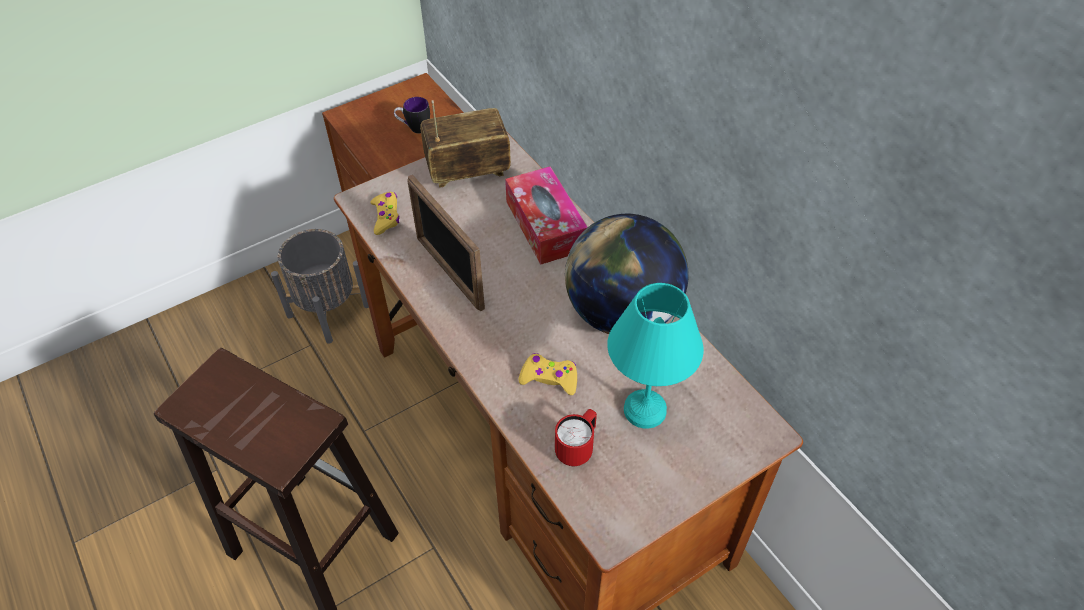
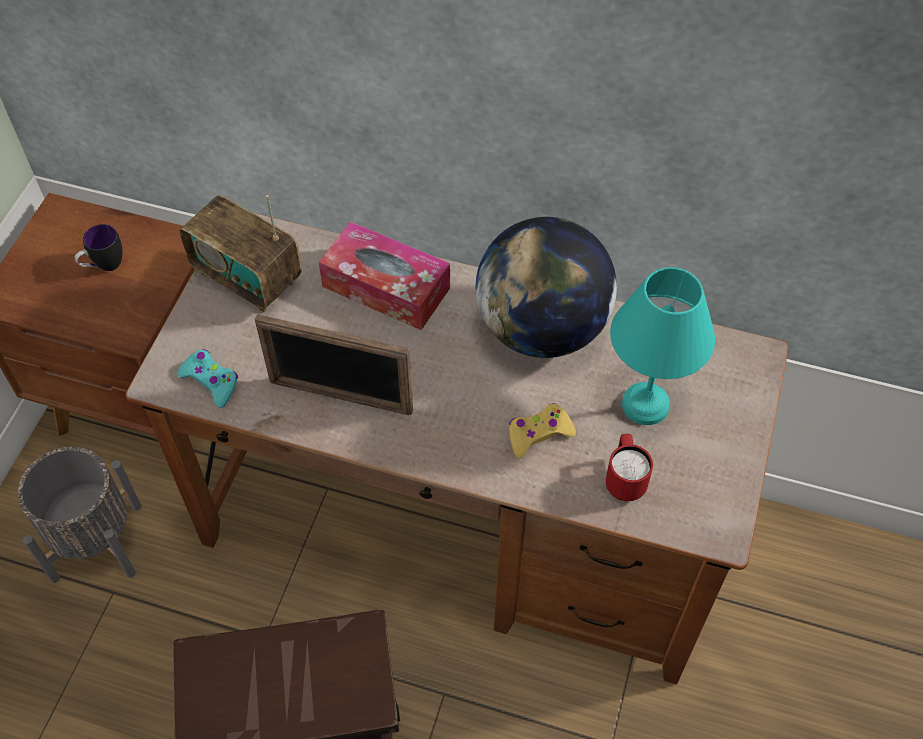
camera: 40 degrees left, 5 degrees up
(386, 216) = (211, 381): yellow game controller -> turquoise game controller
(468, 171) = (248, 278): radio -> radio turned 90 degrees counterclockwise

